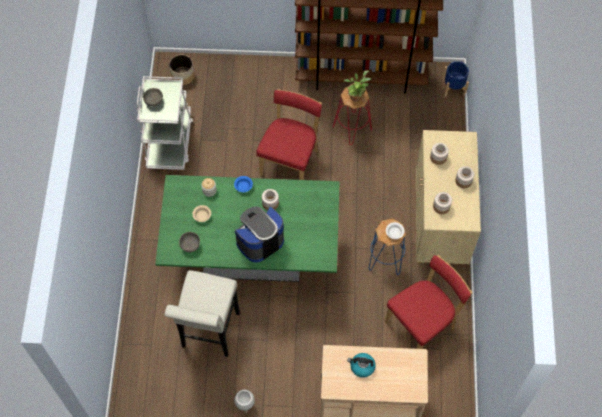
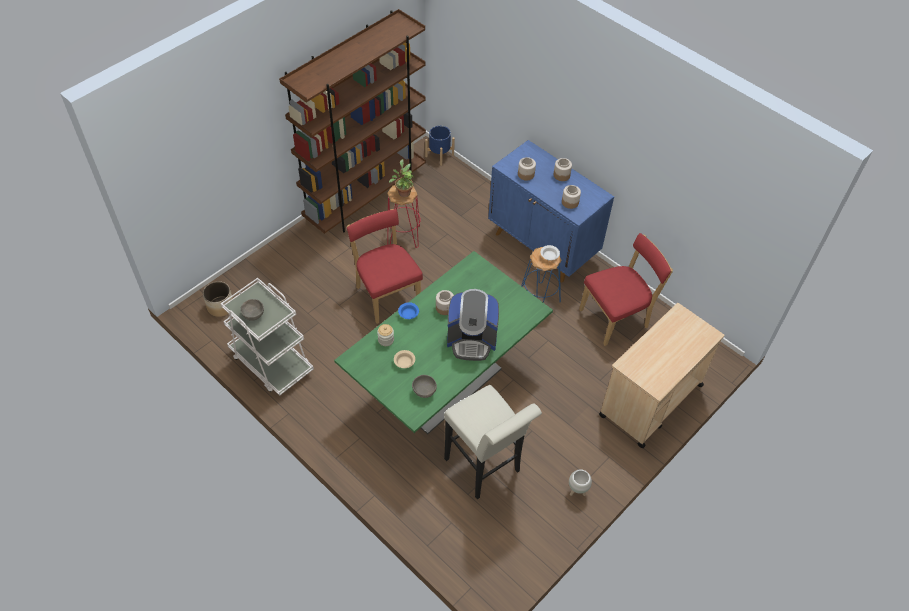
camera: 50 degrees left, 10 degrees down
(259, 241) = (472, 340): coffee machine -> coffee machine turned 90 degrees counterclockwise
(362, 367) = (656, 353): kettle -> none
(422, 324) = (616, 318): red chair -> red chair turned 60 degrees clockwise
(439, 224) = (543, 246): beige cabinet -> blue cabinet

